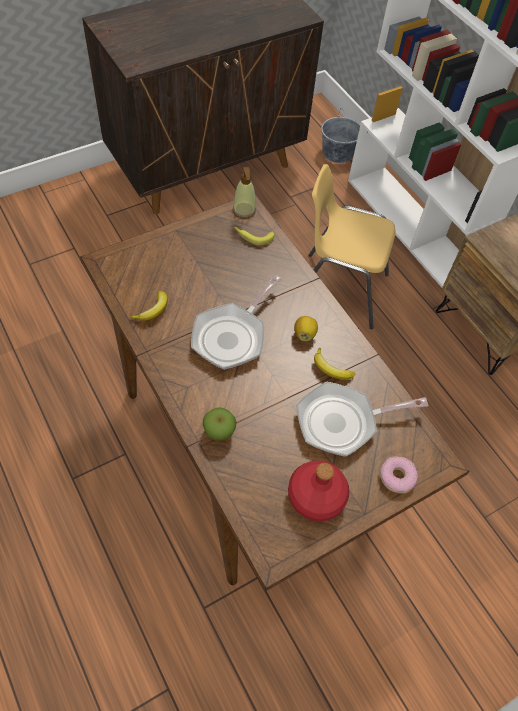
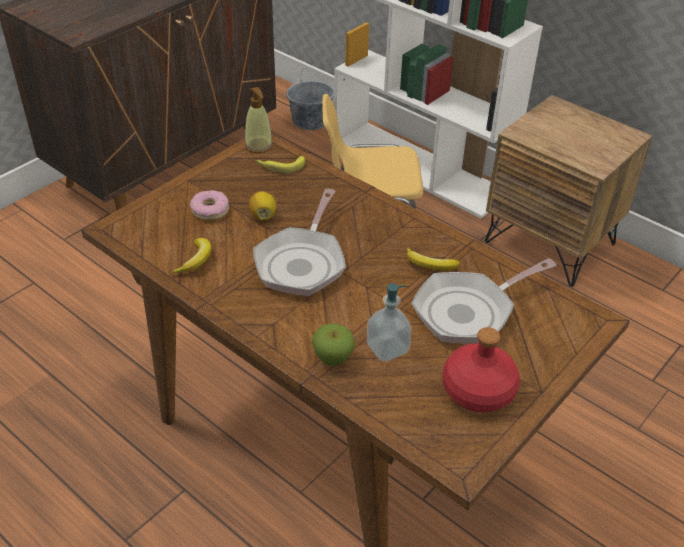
camera: 15 degrees left, 15 degrees down
(264, 436) = (387, 348): none -> soap dispenser
(304, 334) = (384, 241): lemon -> lemon (263, 216)
(397, 477) = (557, 346): donut -> donut (210, 210)

